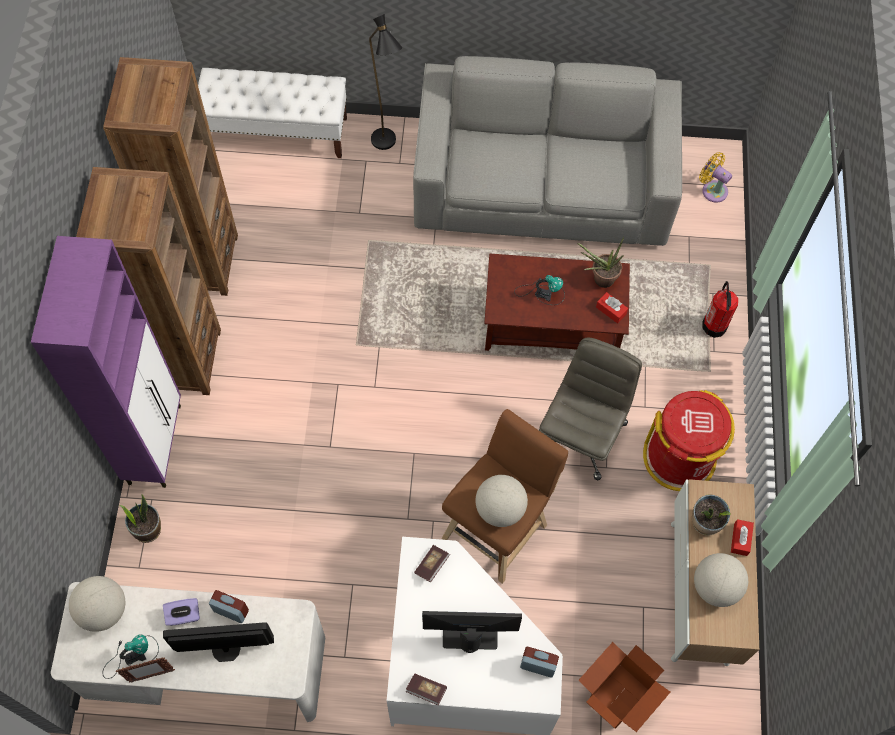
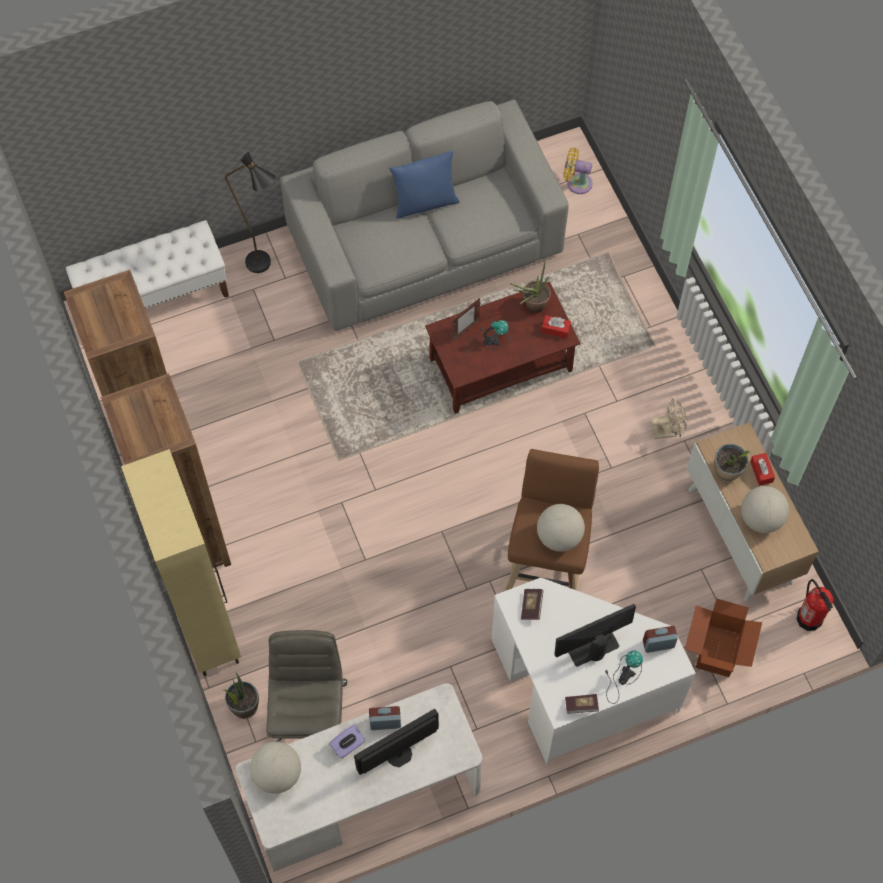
camera: 25 degrees left, 0 degrees up
(131, 656) = (323, 798): table lamp -> table lamp (622, 677)
(152, 676) = (350, 805): picture frame -> picture frame (465, 331)
(155, 443) = (207, 629): purple cabinet -> beige cabinet
(549, 142) = (425, 203): none -> blue pillow
(581, 435) = (575, 450): grey office chair -> grey office chair (309, 713)
(680, 458) = (668, 431): red trash can -> beige fan
(714, 326) = (639, 304): fire extinguisher -> fire extinguisher (809, 618)

